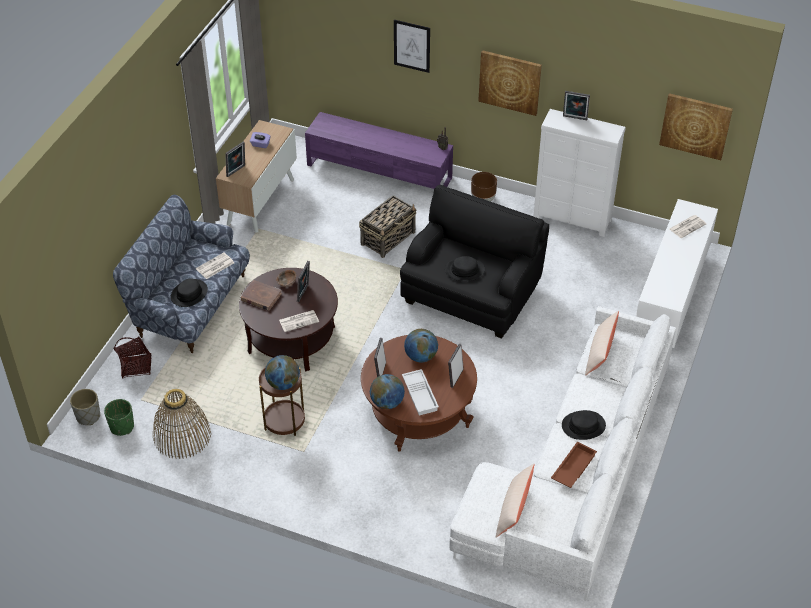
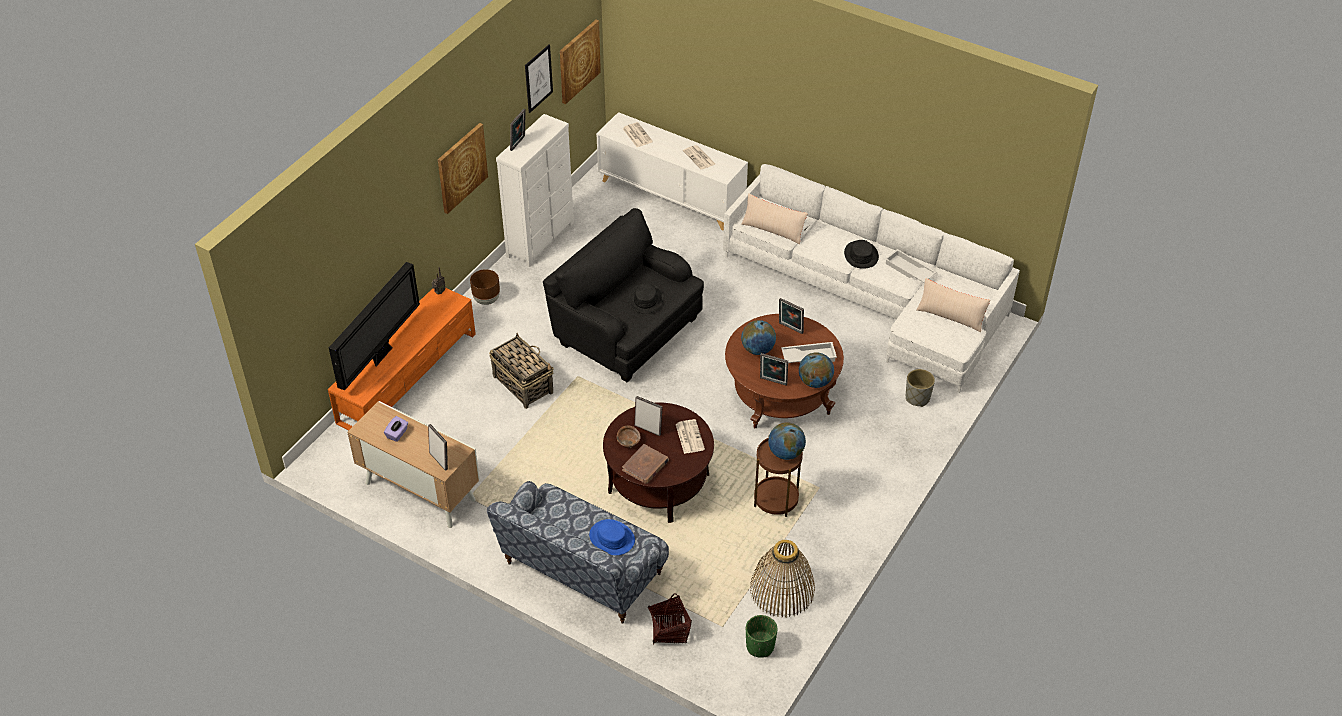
camera: 80 degrees left, 0 degrees up
(88, 416) = (738, 679): grey planter -> grey planter (917, 398)
(189, 294) = (612, 538): black hat -> blue hat
(215, 266) = (572, 511): newspaper -> newspaper (699, 158)
(363, 131) = (382, 354): none -> television
(379, 172) = (408, 377): purple tv stand -> orange tv stand
(412, 46) = (385, 220): picture -> picture (538, 78)
(573, 468) = (909, 270): brown tray -> white tray

